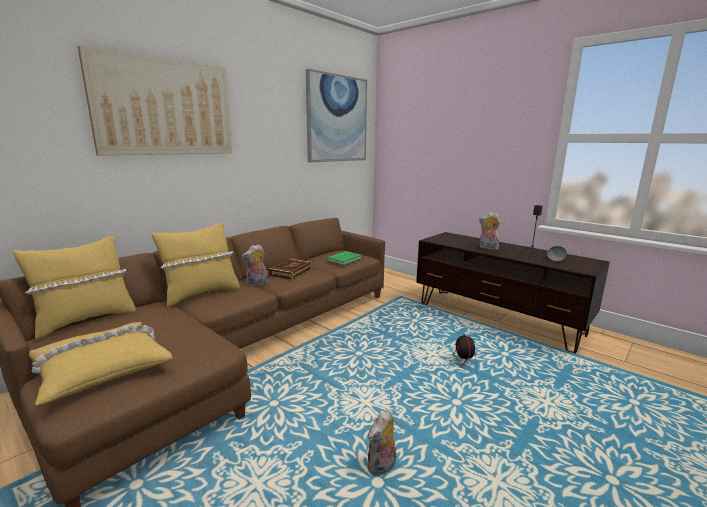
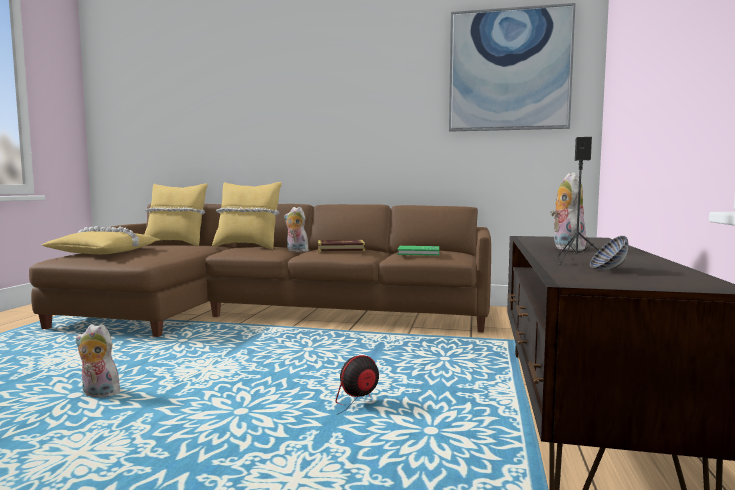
camera: 60 degrees right, 10 degrees down
(165, 108) = (281, 81): picture -> none

